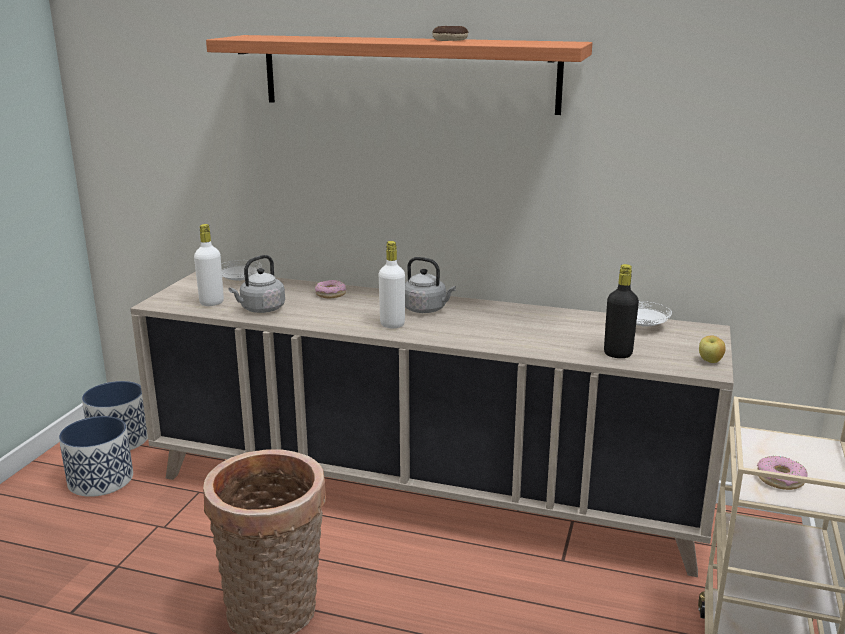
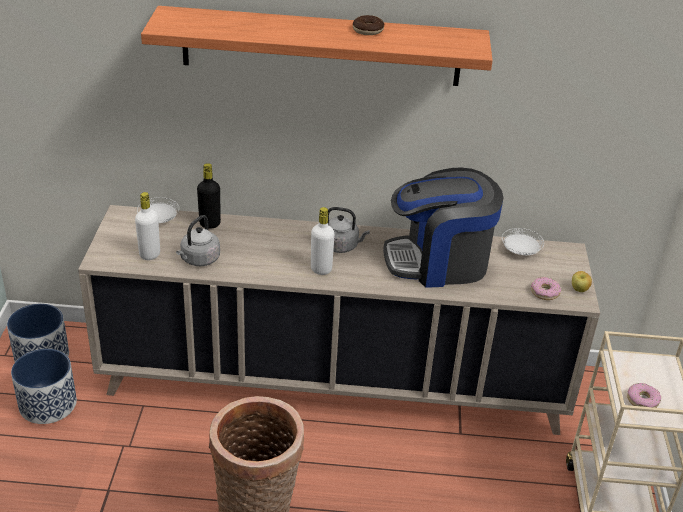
camera: 15 degrees left, 15 degrees up
(330, 294) = (250, 232): donut -> donut (545, 292)
(536, 328) = (439, 262): none -> coffee machine
(618, 354) = (510, 288): black bottle -> black bottle (210, 224)

